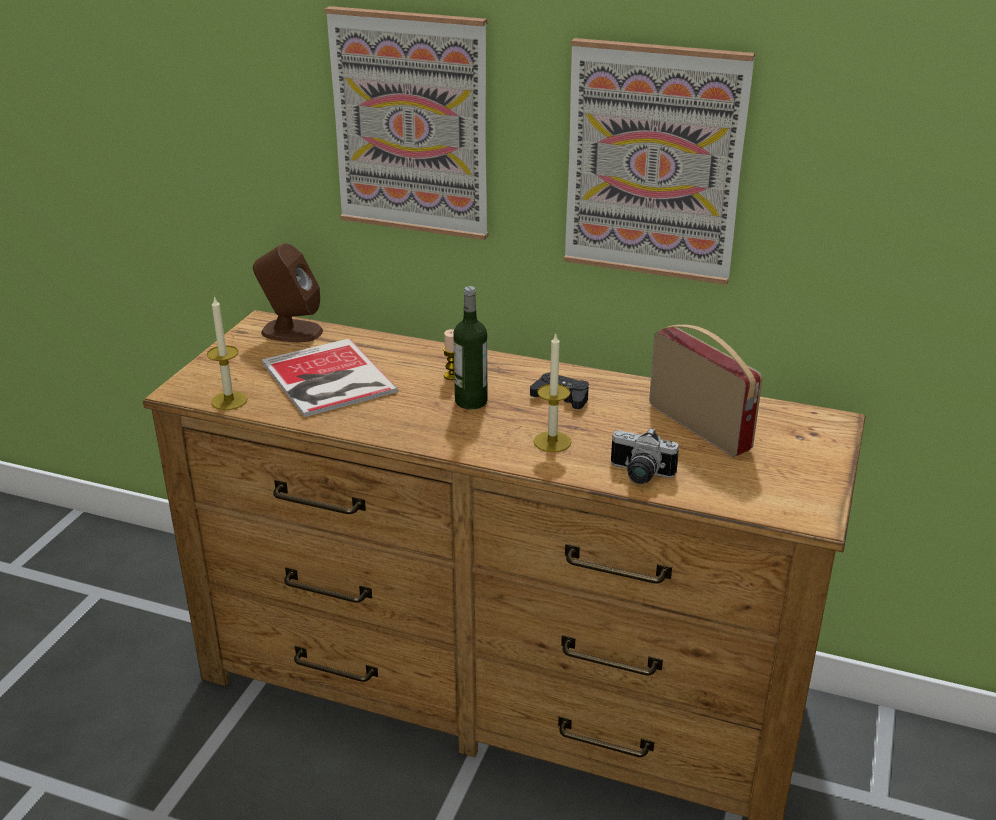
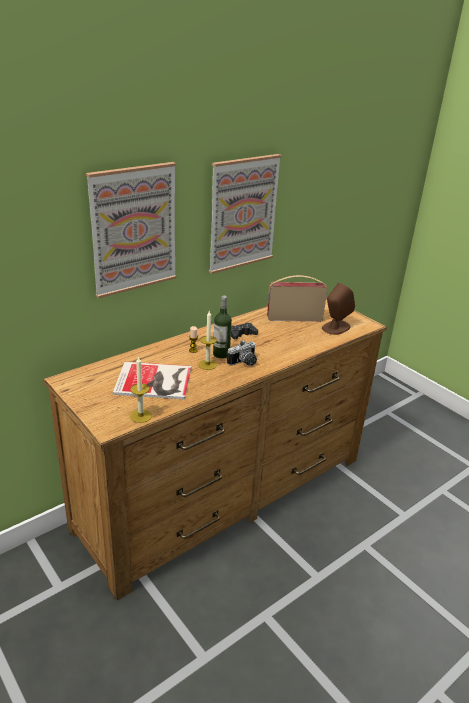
camera: 60 degrees left, 0 degrees up
(291, 331) = (88, 375): brown speaker -> brown speaker (335, 327)
(552, 442) = (274, 349): candle -> candle (207, 364)
(639, 475) = (315, 342): camera -> camera (244, 363)

